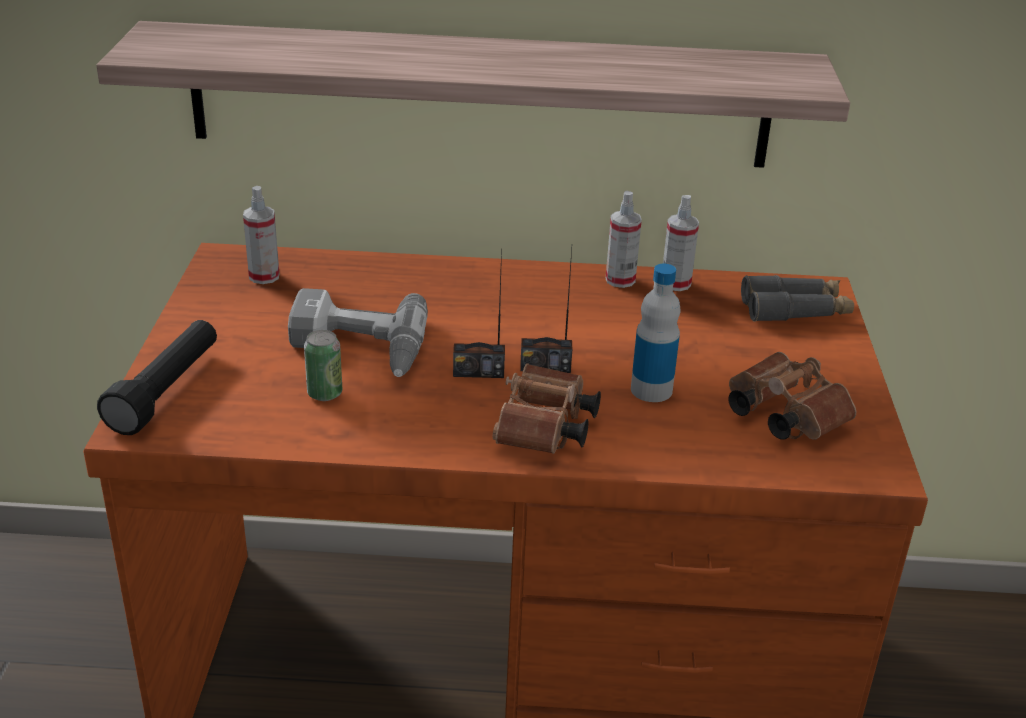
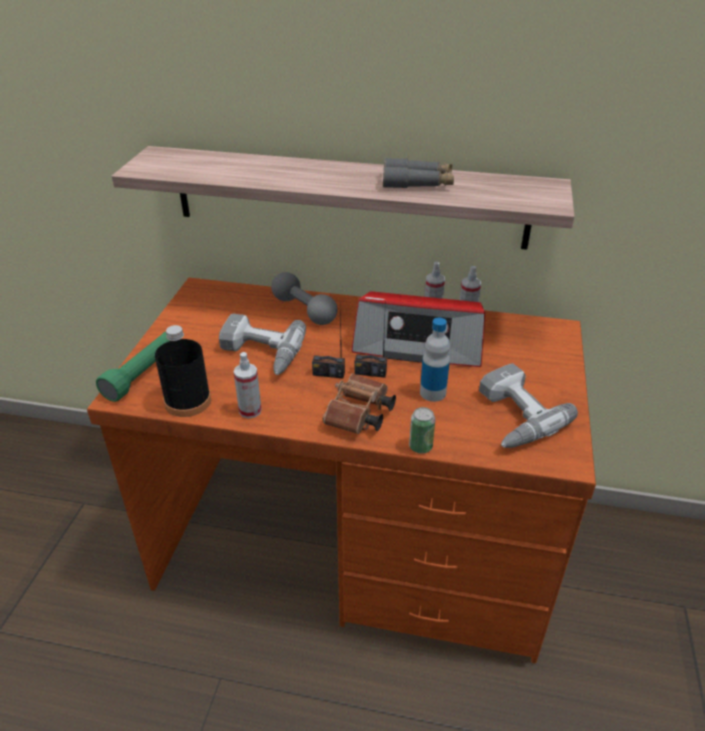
camera: 10 degrees right, 5 degrees up
(166, 391) = (143, 374): black flashlight -> green flashlight
(256, 427) = (188, 401): none -> black bottle
(264, 276) = (218, 301): spray bottle -> spray bottle (250, 411)
(324, 393) = (233, 381): can -> can (420, 447)
(412, 283) = (304, 310): none -> grey dumbbell
(610, 321) = (418, 343): none -> radio
(781, 415) = (512, 416): brown binoculars -> power drill
(795, 310) = (539, 342): grey binoculars -> grey binoculars (417, 183)

